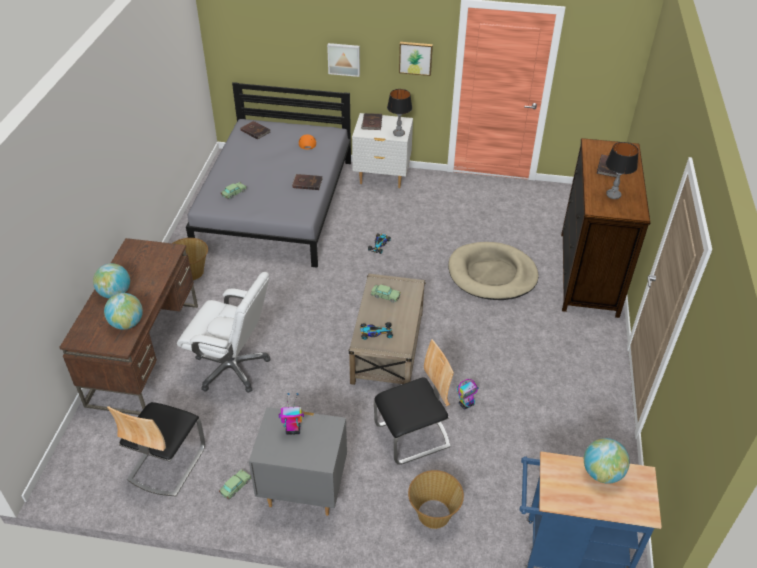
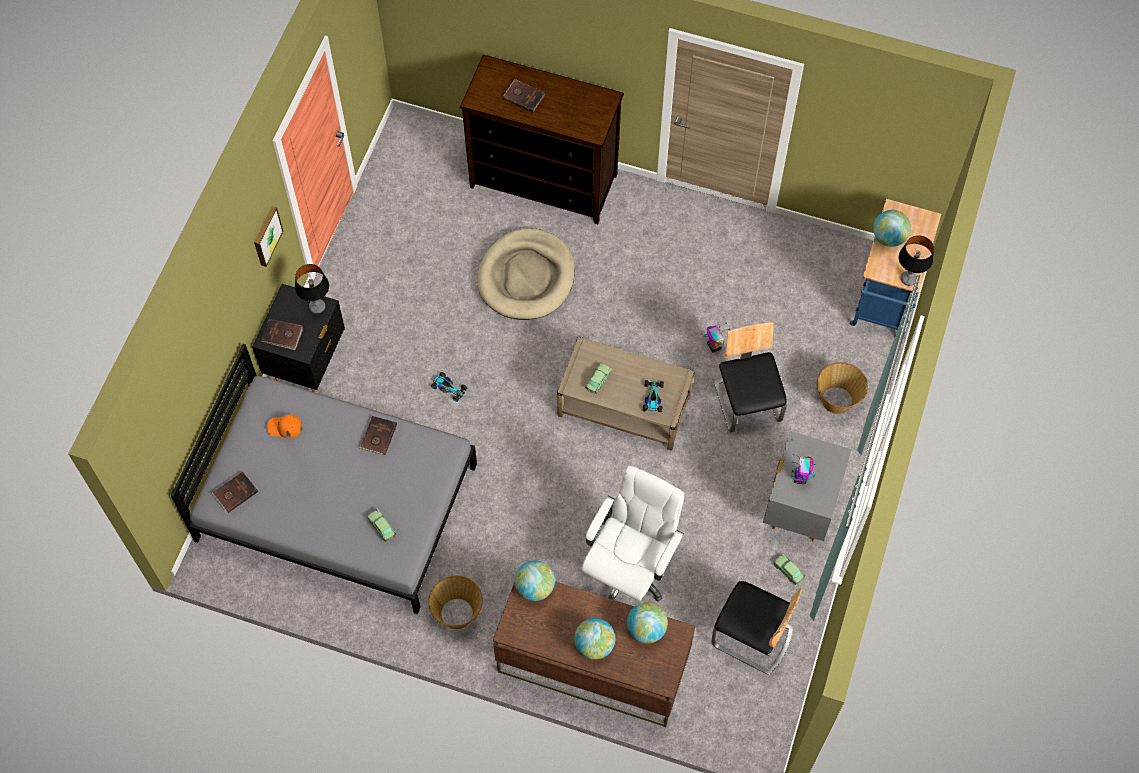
camera: 80 degrees left, 20 degrees up
(169, 255) = (535, 587): none -> globe
(344, 59) = (227, 325): picture -> none
(382, 177) = (307, 363): white nightstand -> black nightstand
(613, 195) = (574, 110): table lamp -> table lamp (908, 279)

